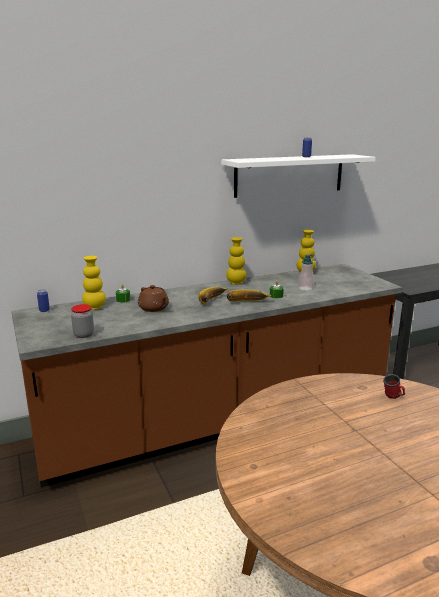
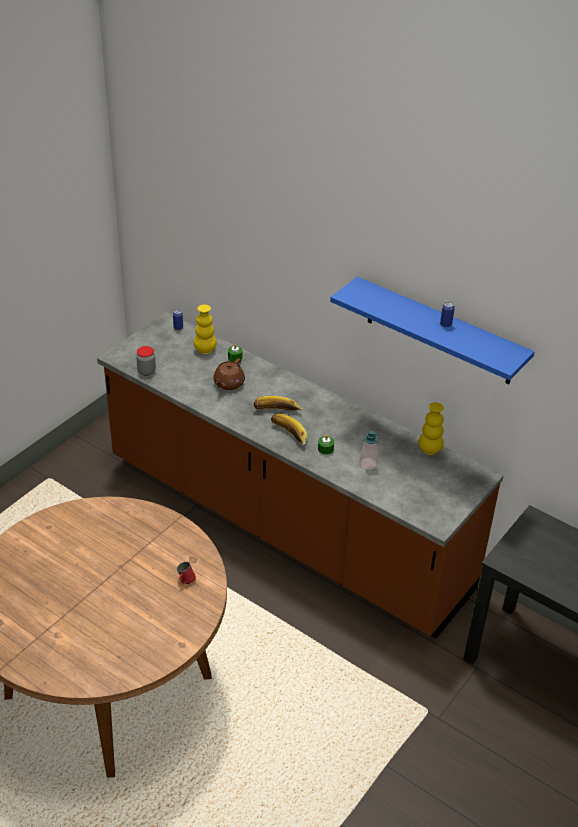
camera: 60 degrees right, 20 degrees up
(236, 282) = (344, 409): yellow vase -> none
(289, 175) = (439, 332): white shelf -> blue shelf

